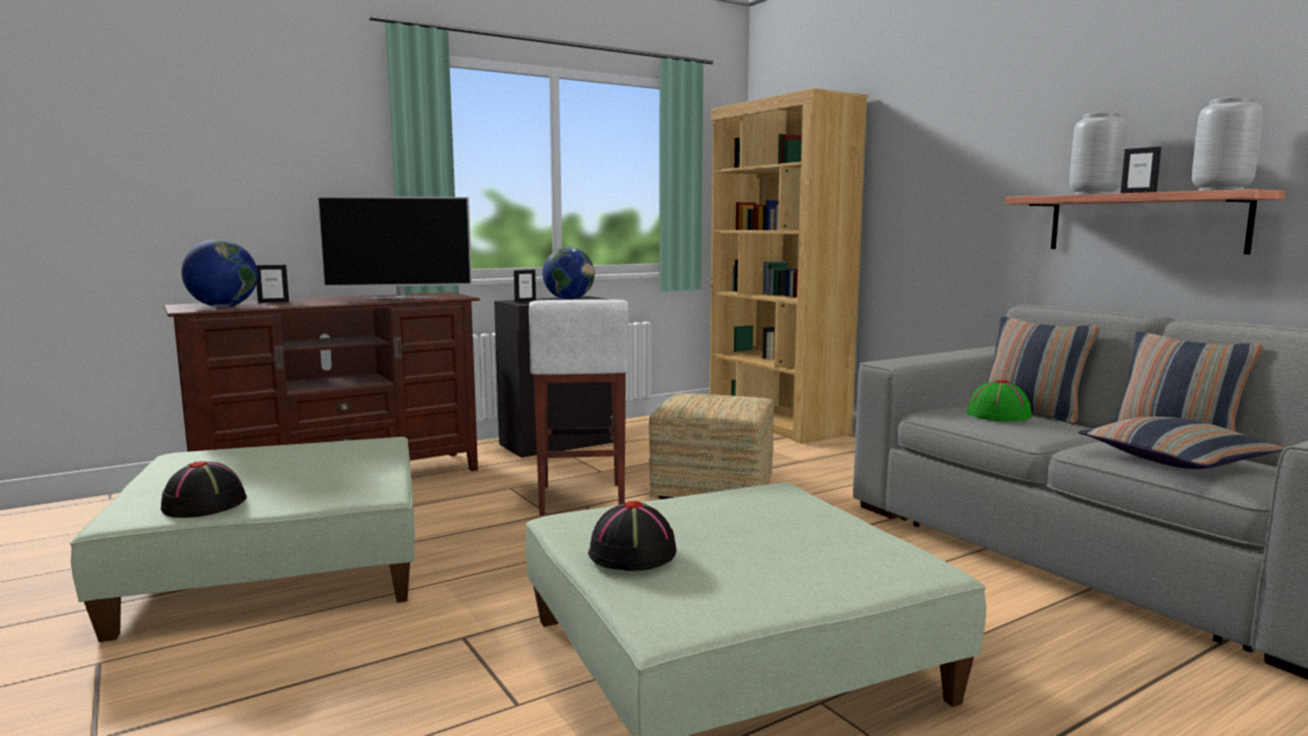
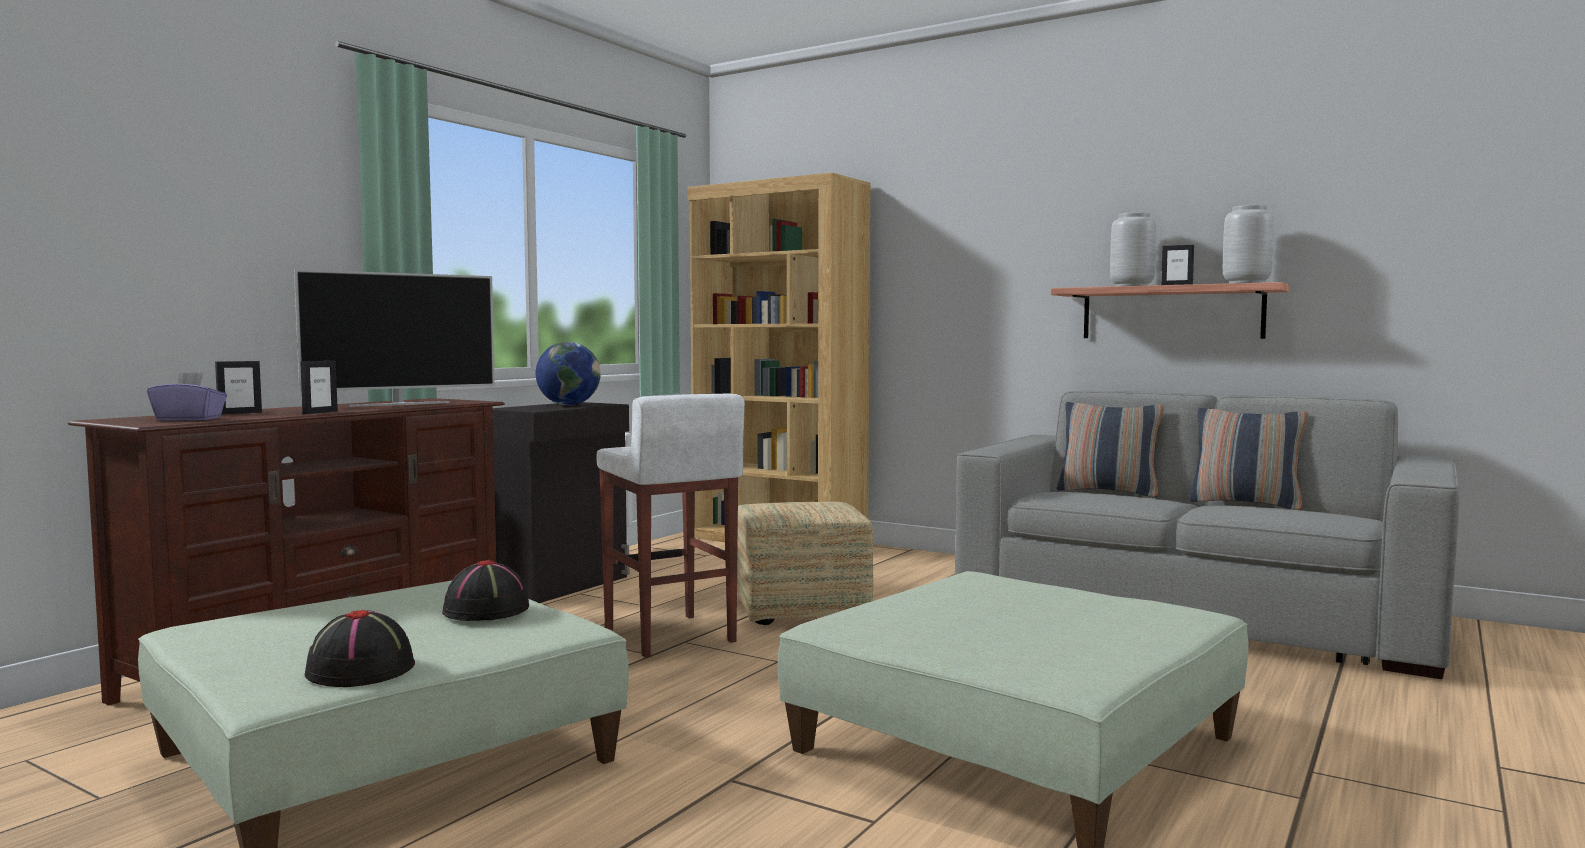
camera: 25 degrees left, 5 degrees down
(223, 307) = (189, 419): globe -> purple tissue box
(525, 301) = (523, 408): picture frame -> picture frame (320, 412)
(632, 554) = (952, 640): black hat -> black hat (486, 611)
(998, 415) = (1096, 494): green hat -> none
(1175, 459) = (1277, 512): pillow -> none

